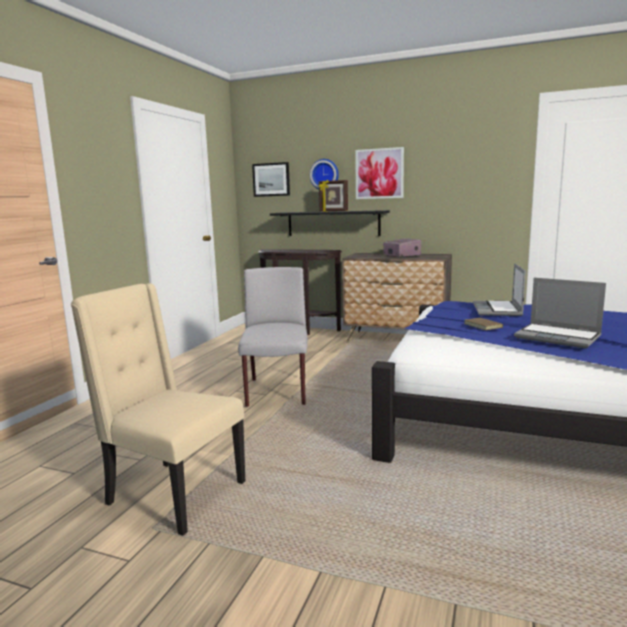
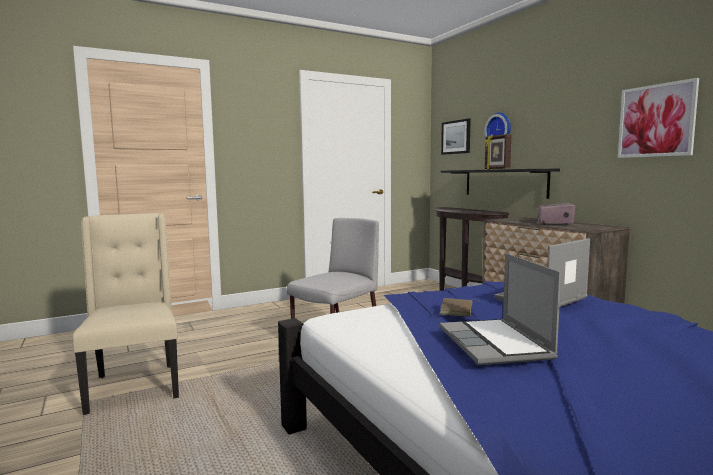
camera: 40 degrees right, 5 degrees down
(379, 173) = (551, 125): picture -> picture (656, 121)

